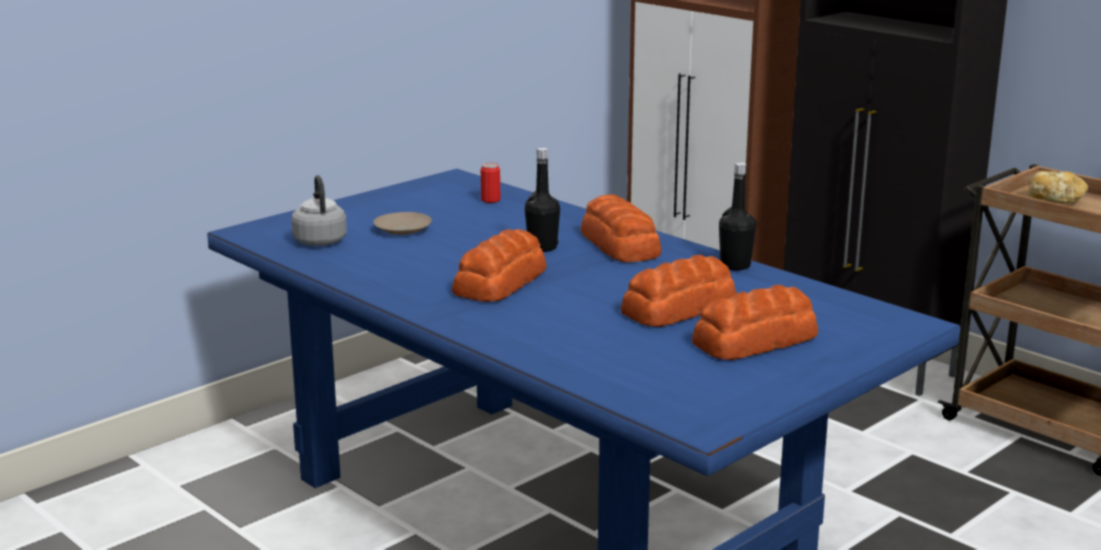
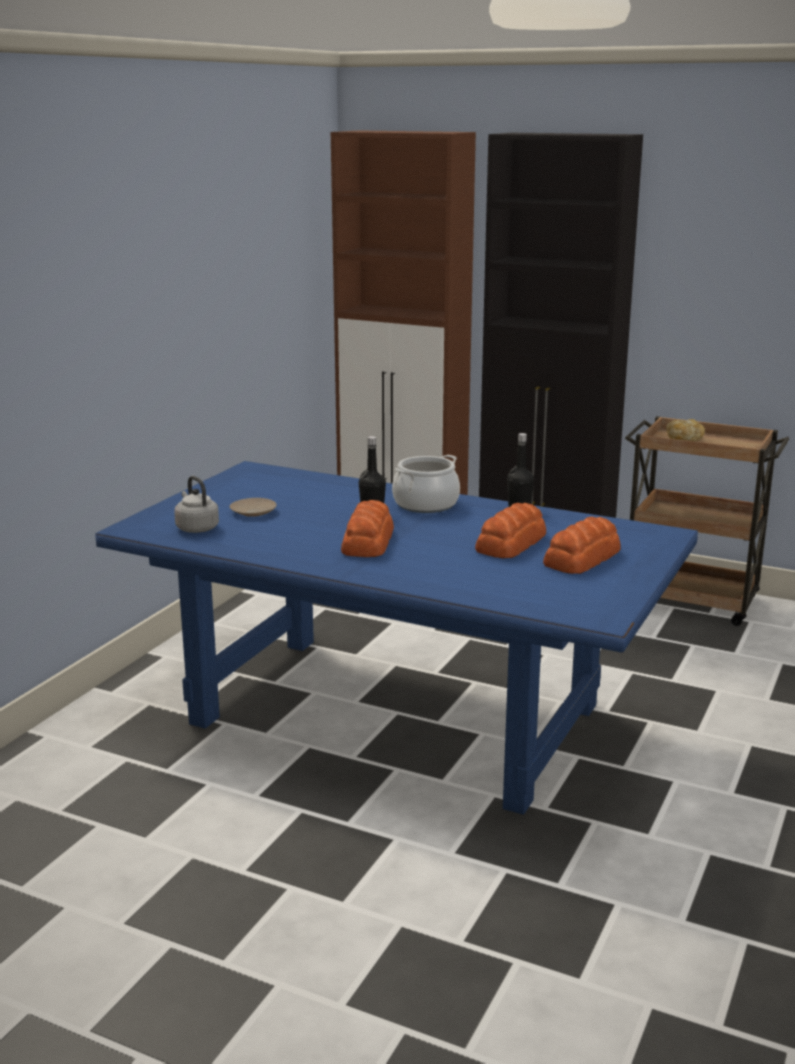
camera: 20 degrees left, 0 degrees up
(490, 200) = (297, 482): can -> none
(619, 245) = (426, 504): bread -> cooking pot

